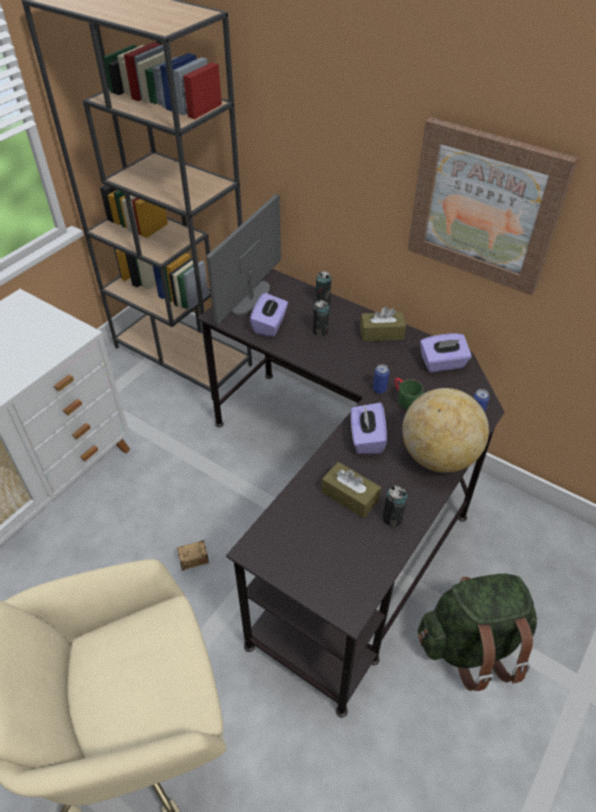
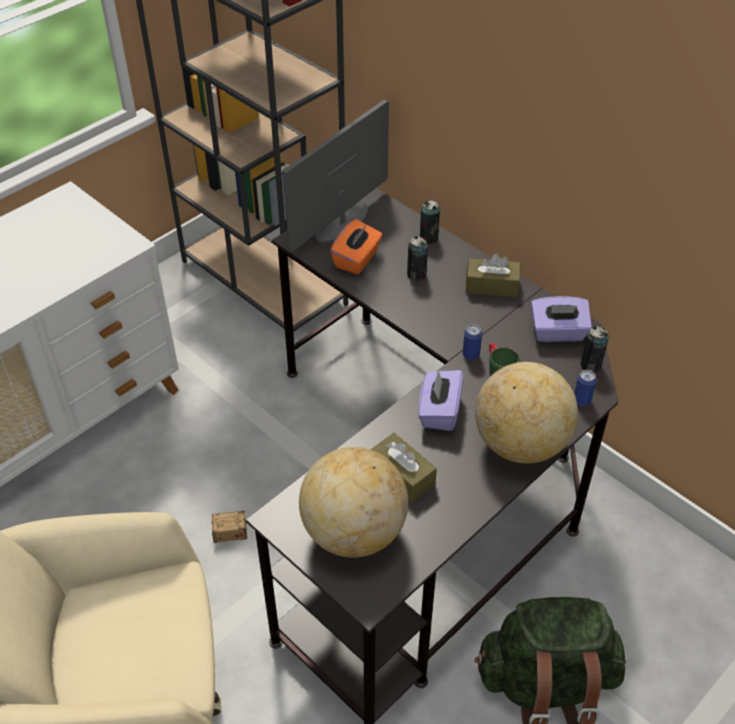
camera: 10 degrees right, 0 degrees up
(270, 325) = (357, 259): purple tissue box -> orange tissue box
(321, 551) = (354, 532): none -> globe
(392, 518) = (445, 507): can -> can (590, 365)
(485, 206) = (615, 149): picture -> none

